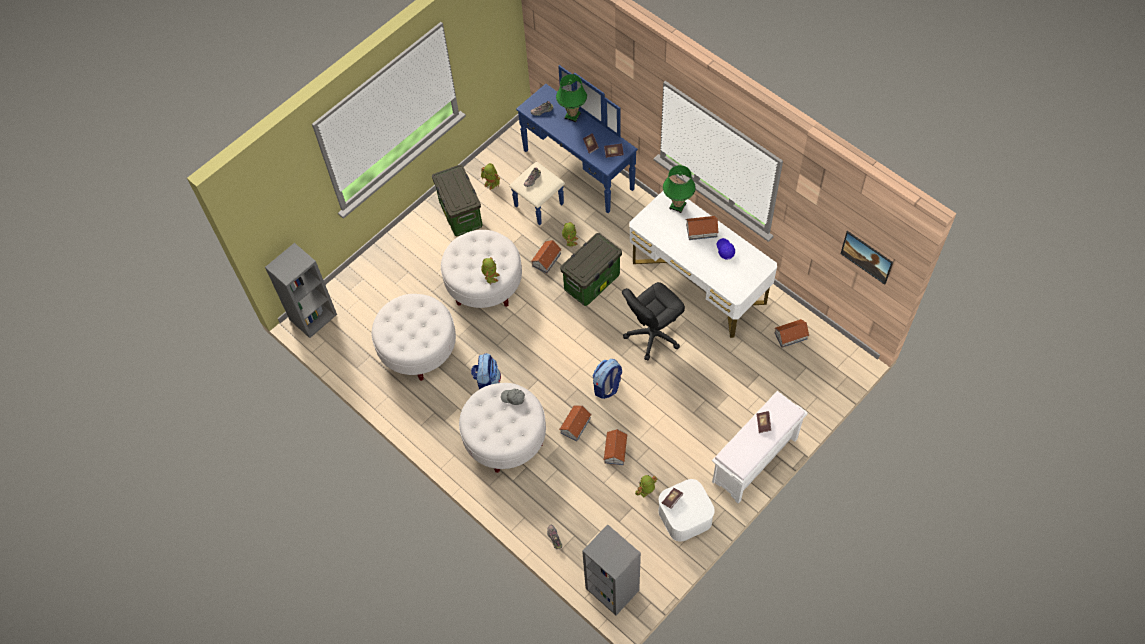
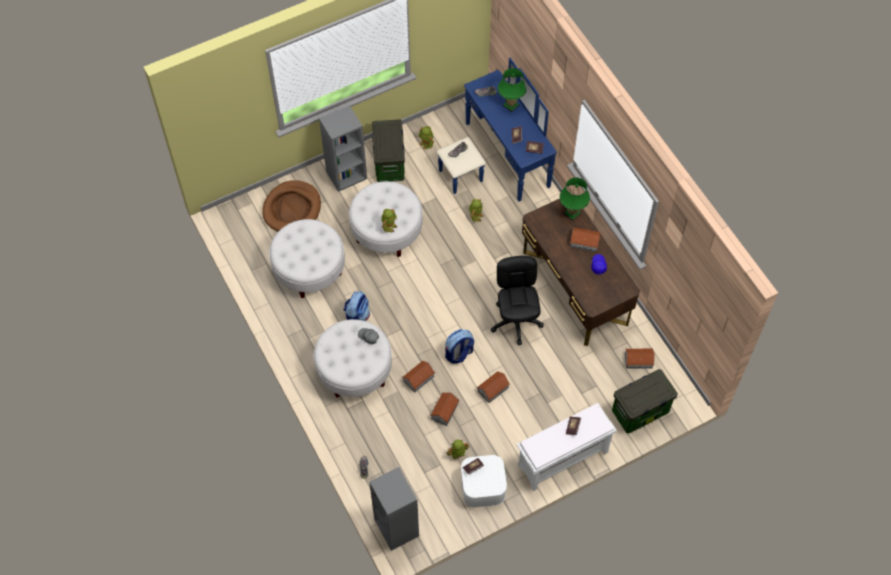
camera: 15 degrees right, 0 degrees up
(313, 316) = (231, 214): grey bookcase -> grey bookcase (346, 174)
(376, 291) = (292, 209): none -> brown dog bed
(546, 259) = (449, 226): toy house -> toy house (493, 389)
(592, 283) = (480, 259): storage box -> storage box (640, 412)
(652, 334) = (516, 321): black office chair -> black office chair turned 105 degrees clockwise
(698, 282) = (575, 288): white desk -> brown desk
(865, 262) = (706, 313): picture -> none

